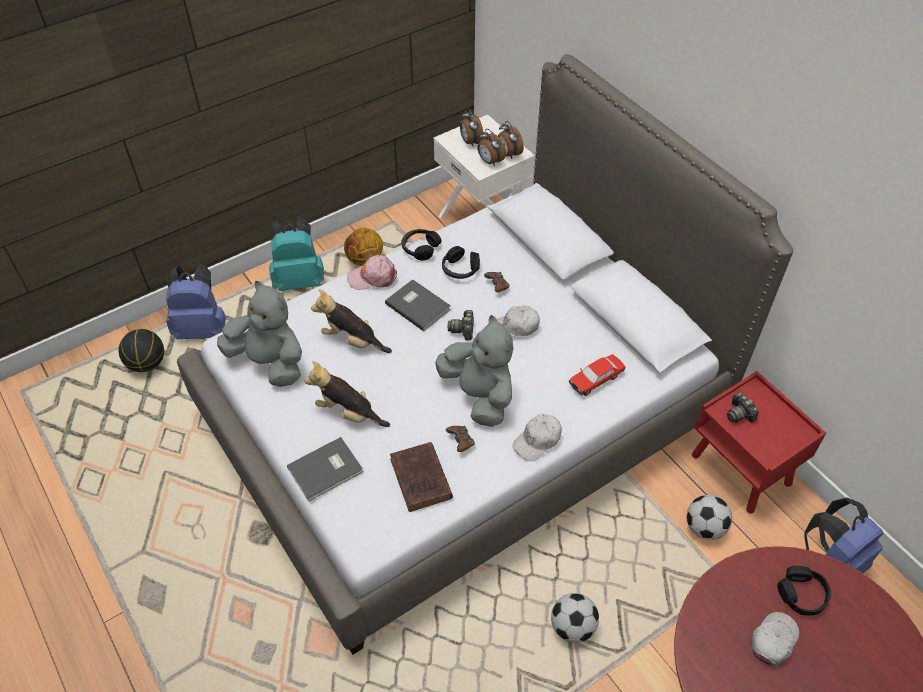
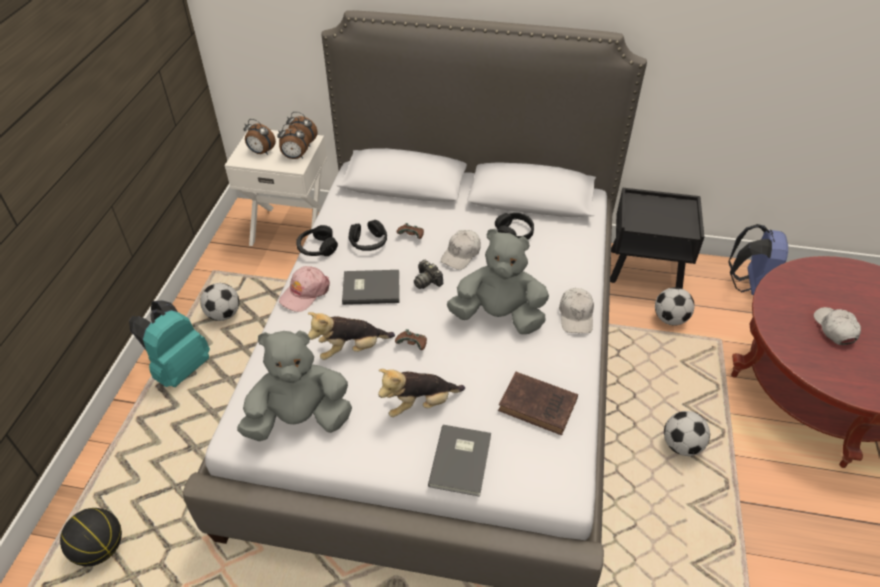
camera: 45 degrees left, 5 degrees down
(202, 328) = (126, 474): blue backpack -> none
(365, 260) = (224, 315): basketball -> football
(461, 442) = (530, 357): brown game controller -> brown game controller (412, 345)
(596, 379) = (557, 250): toy car -> none
(739, 414) = (645, 219): camera -> none
(742, 470) = (646, 270): red nightstand -> black nightstand
(801, 594) = (810, 291): black headphones -> black headphones (514, 233)

